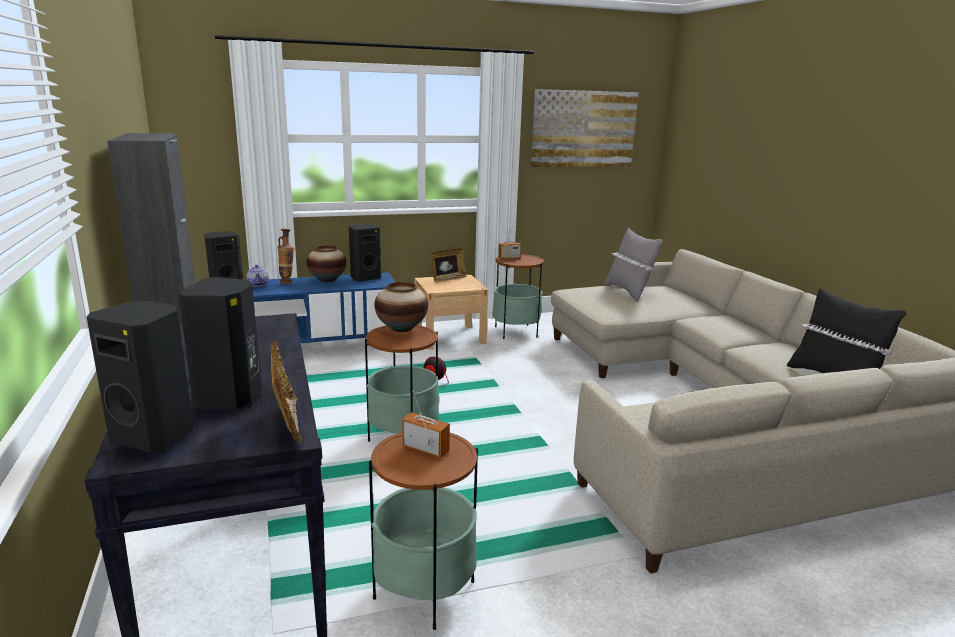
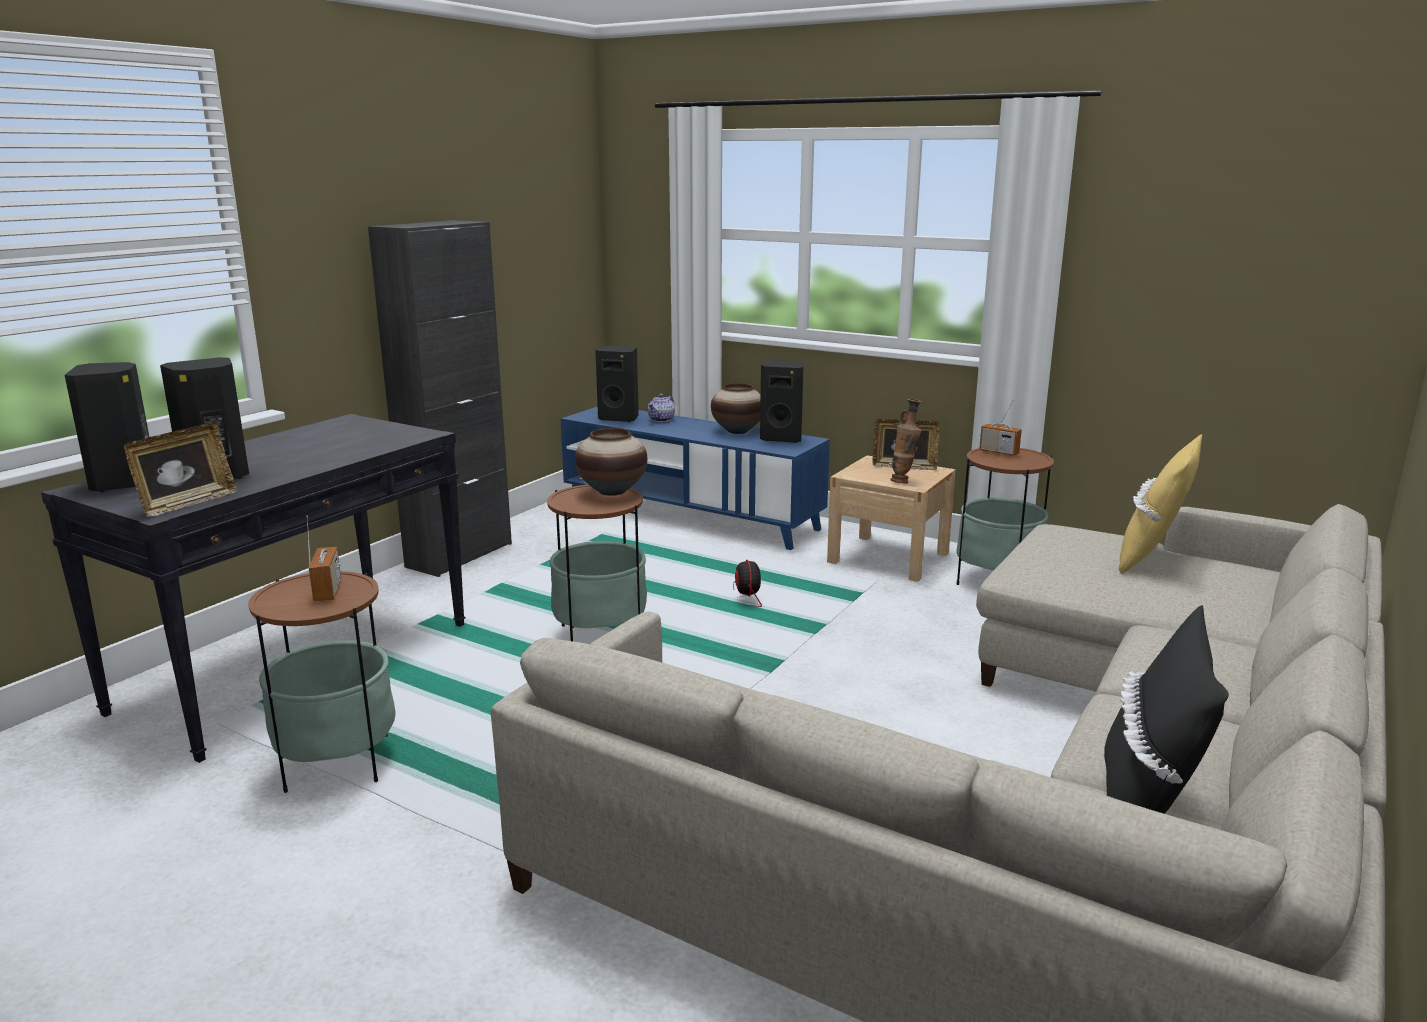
camera: 50 degrees right, 0 degrees up
(287, 283) = (691, 425): vase -> vase (903, 482)
(584, 129) = (1222, 235): picture -> none
(629, 291) = (1152, 557): grey pillow -> yellow pillow

